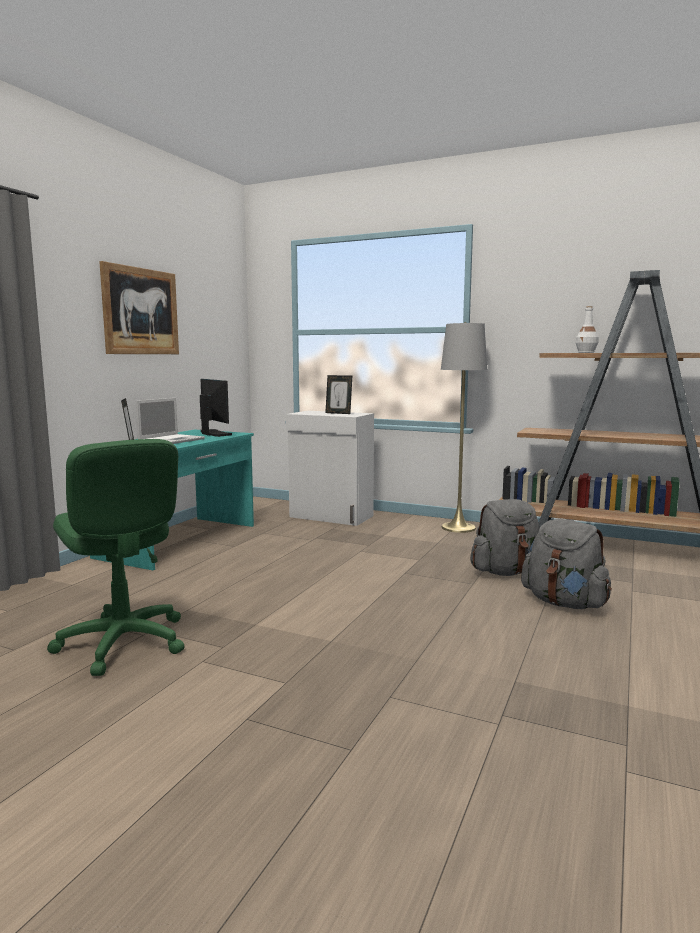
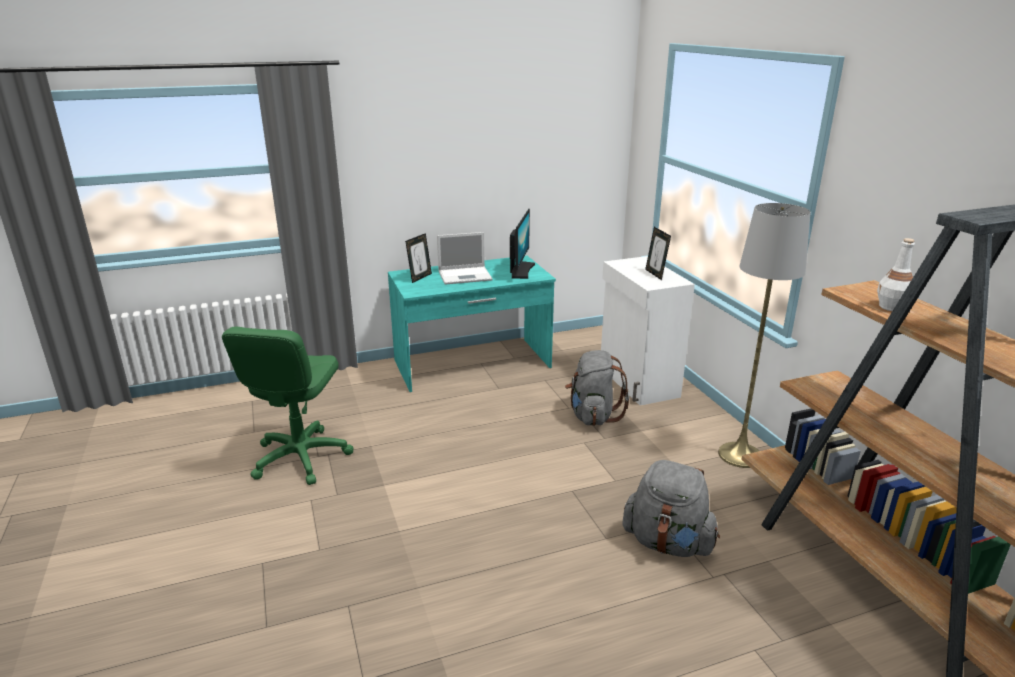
camera: 45 degrees right, 15 degrees up
(141, 311) = (466, 142): picture -> none
(564, 603) = (644, 615): grey backpack -> grey backpack (593, 415)

